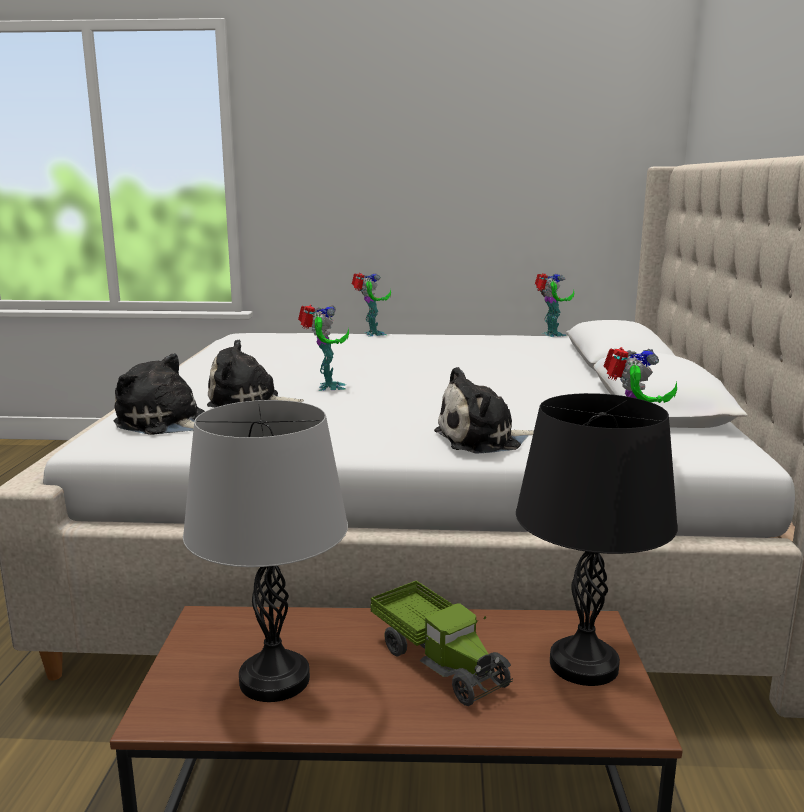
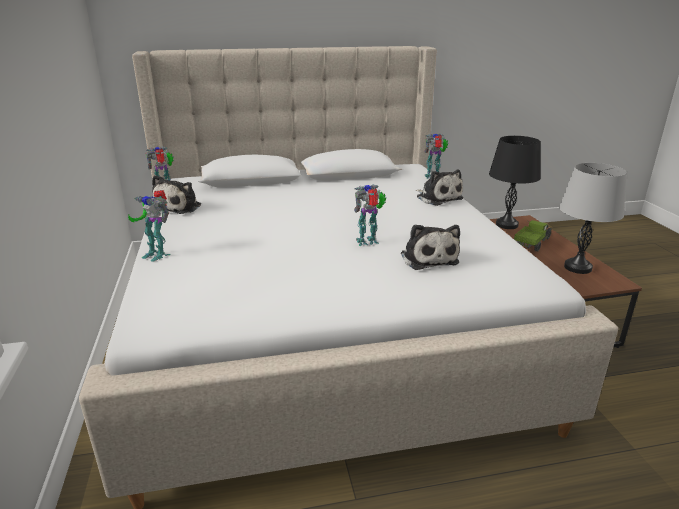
camera: 105 degrees left, 10 degrees up
(165, 423) = (496, 273): plush toy -> plush toy (179, 207)
(372, 334) = (157, 254): toy robot -> toy robot turned 120 degrees counterclockwise

